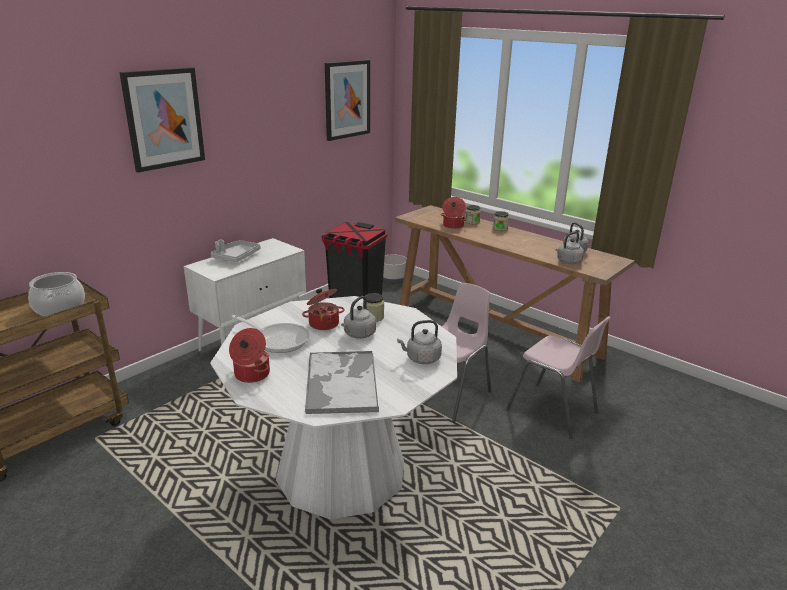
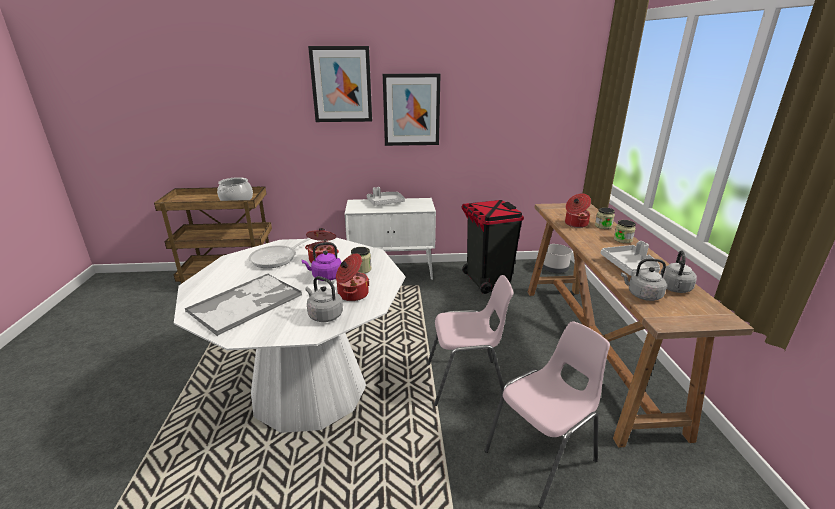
camera: 45 degrees right, 0 degrees up
(251, 374) = (220, 272): cooking pot -> cooking pot (352, 294)
(278, 340) = (278, 258): frying pan -> frying pan turned 60 degrees clockwise
(347, 99) = (531, 87): picture -> picture (411, 110)
(358, 334) = (325, 277): grey kettle -> purple kettle
(534, 246) = (630, 267): none -> grey tray
(553, 411) = (542, 457): pink chair -> pink chair turned 120 degrees counterclockwise

